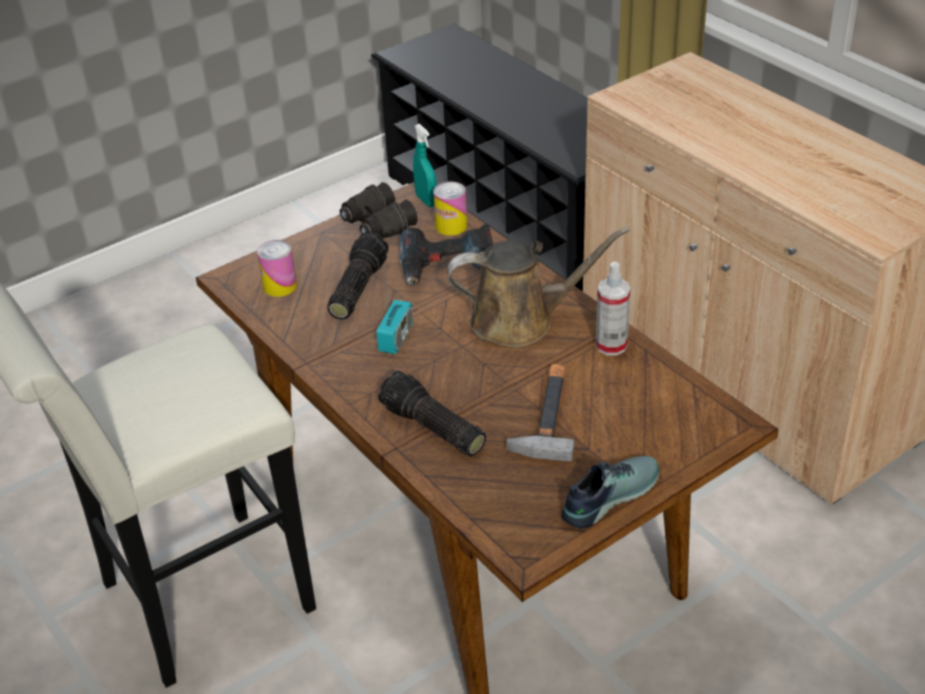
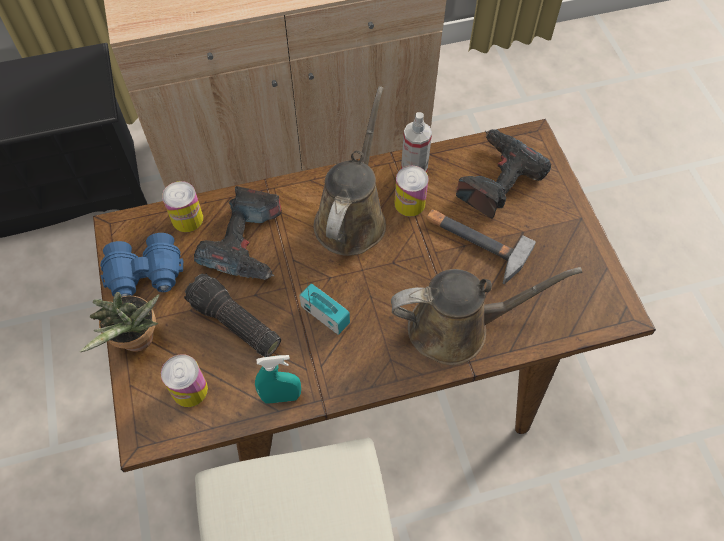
camera: 70 degrees left, 20 degrees up
(310, 245) = (138, 342): none -> potted plant
(377, 225) = (146, 276): black binoculars -> blue binoculars
(426, 200) = (133, 224): turquoise spray bottle -> turquoise spray bottle (281, 397)
(431, 428) = (456, 328): flashlight -> brown watering can
(566, 354) = (409, 203): none -> can
(607, 495) = (577, 239): shoe -> none
(647, 409) = (496, 180): none -> power drill

